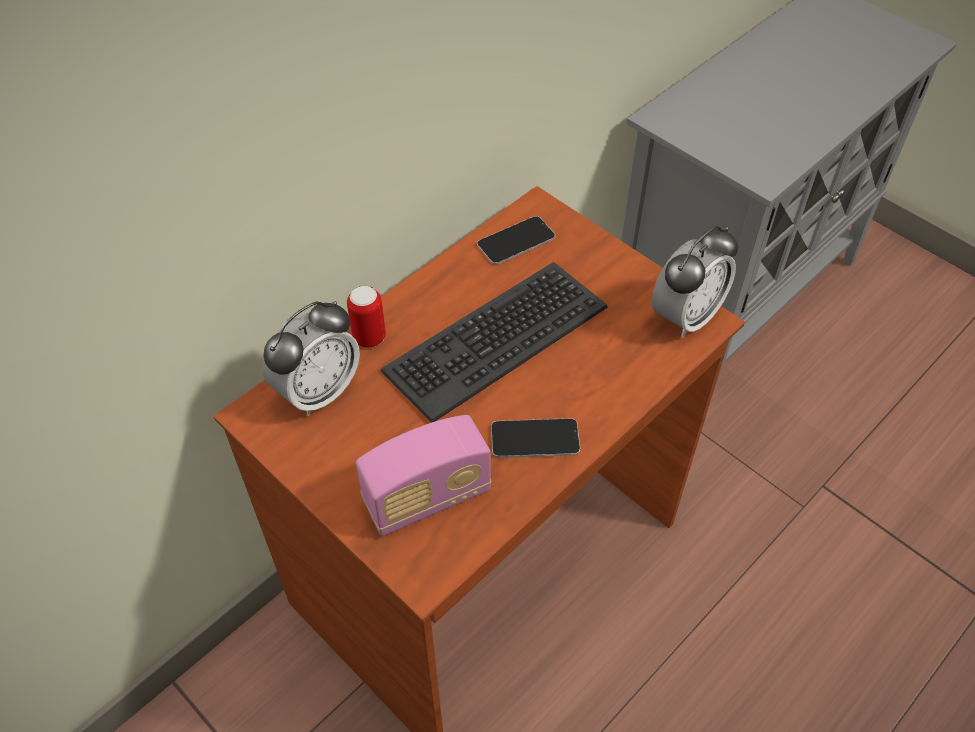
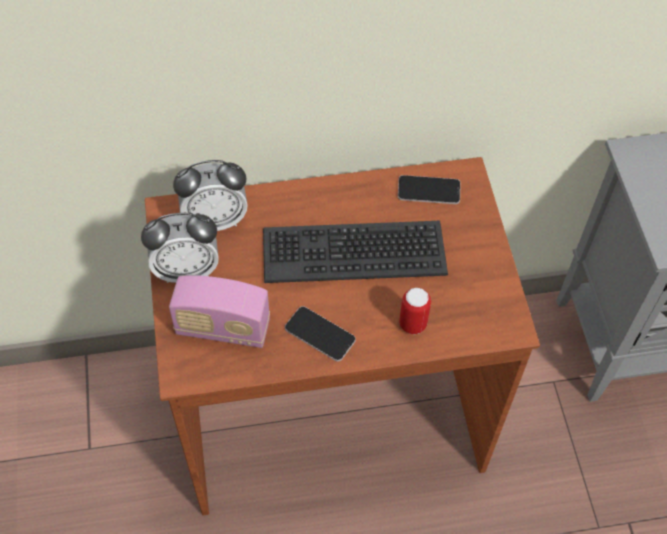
camera: 35 degrees right, 5 degrees up
(369, 338) = (275, 202): can -> can (412, 324)
(686, 316) = (499, 315): alarm clock -> alarm clock (186, 270)

